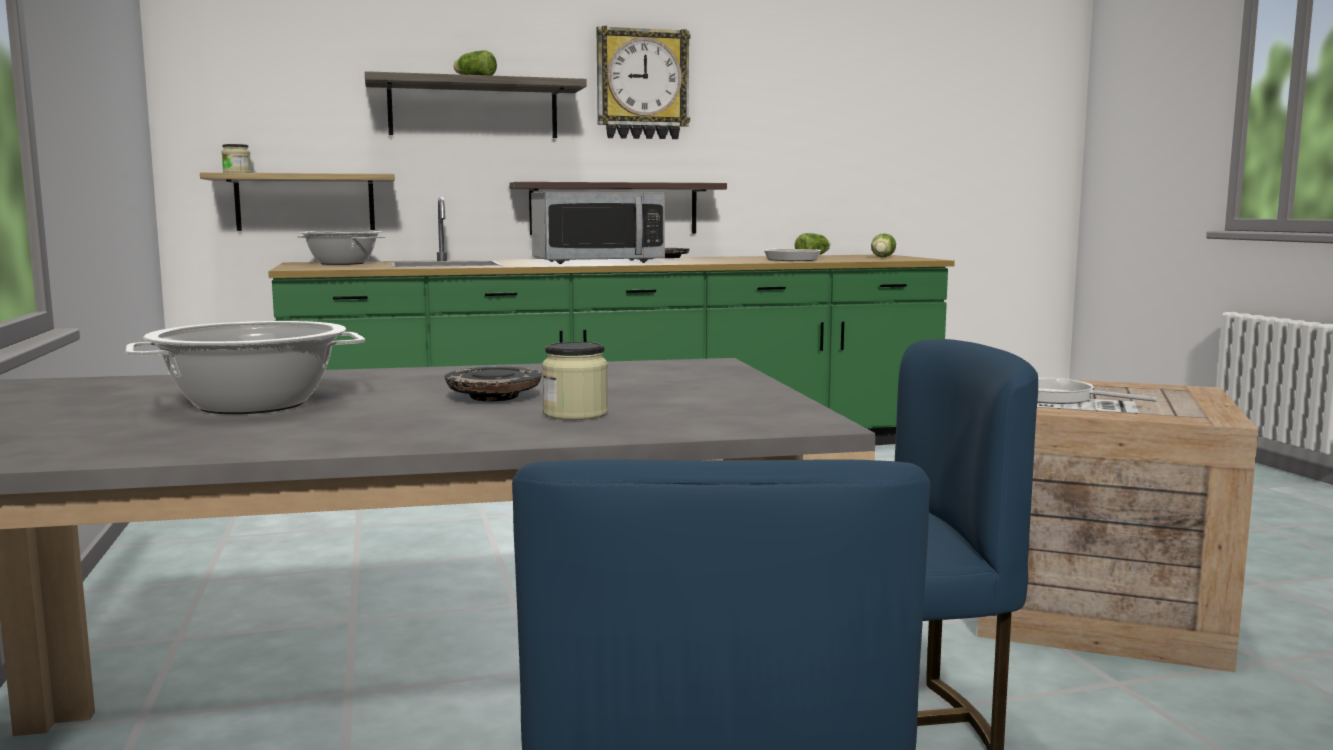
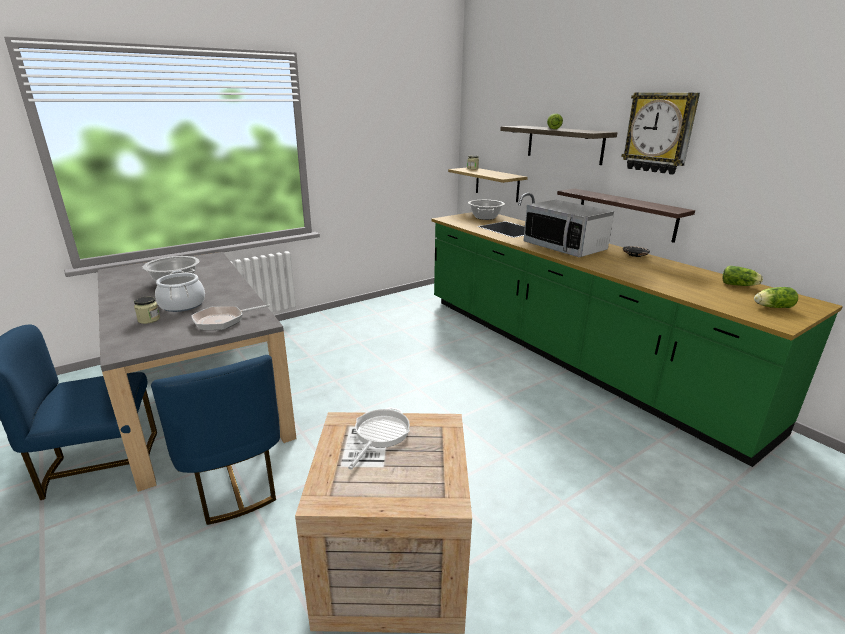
camera: 70 degrees right, 15 degrees up
(494, 397) = (183, 305): black plate -> cooking pot
(790, 259) = (679, 283): frying pan -> frying pan (223, 321)

